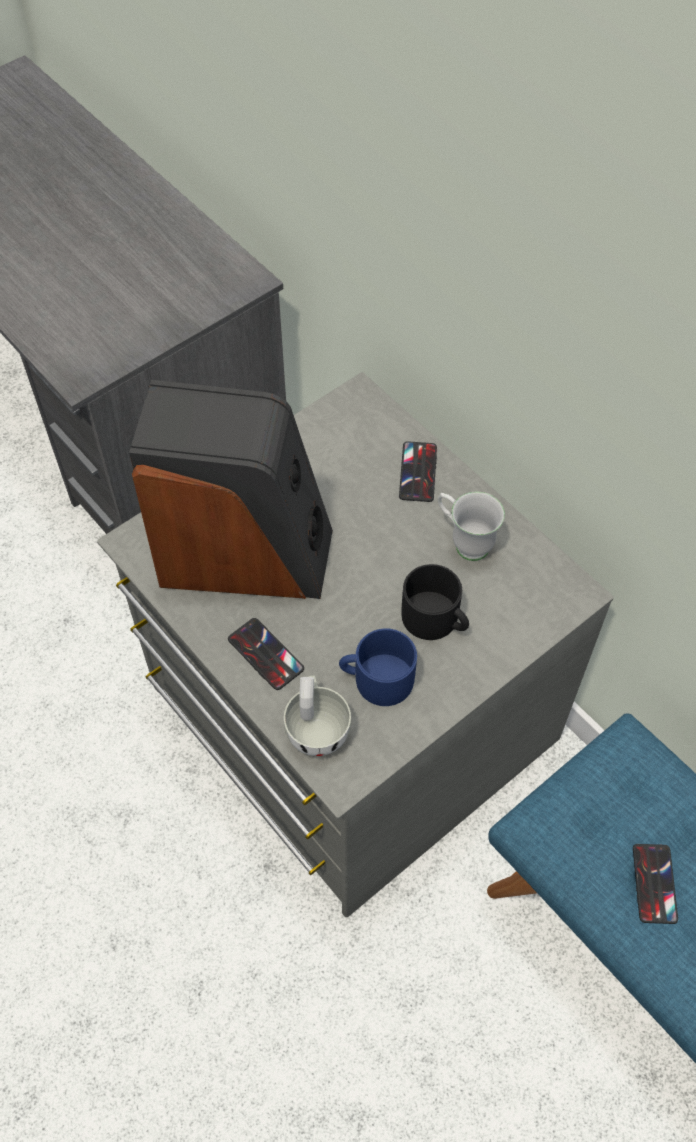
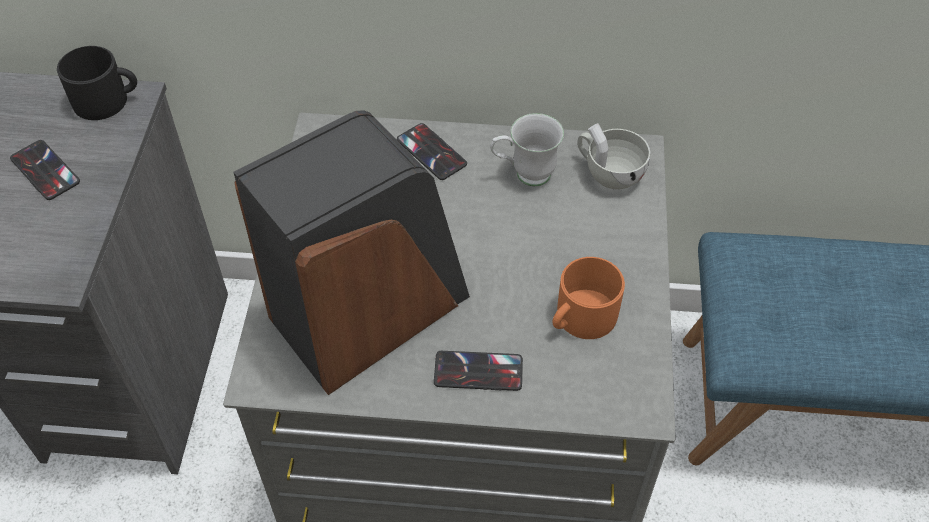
camera: 45 degrees left, 5 degrees down
(317, 726) = (581, 389): white cup -> white cup (608, 172)
(376, 679) = (580, 318): blue mug -> orange mug
(436, 619) = (570, 243): black mug -> black mug (107, 100)
(654, 883) = (853, 322): phone -> phone (45, 170)

